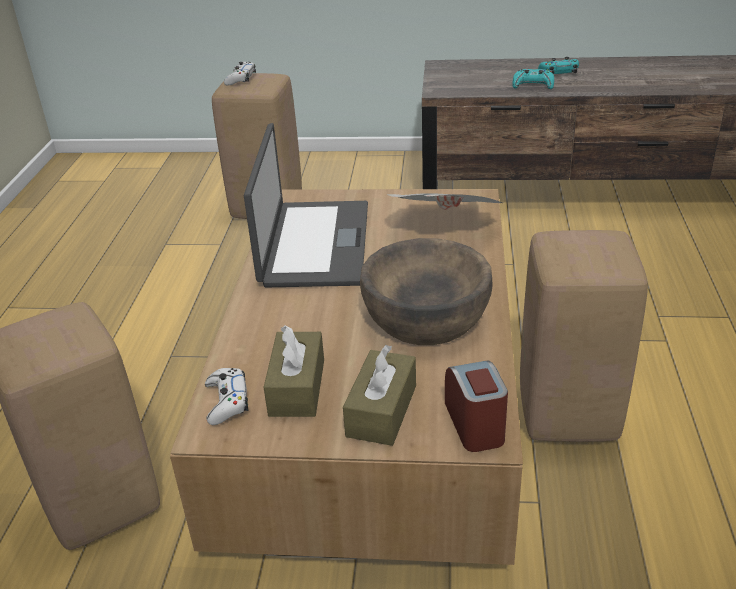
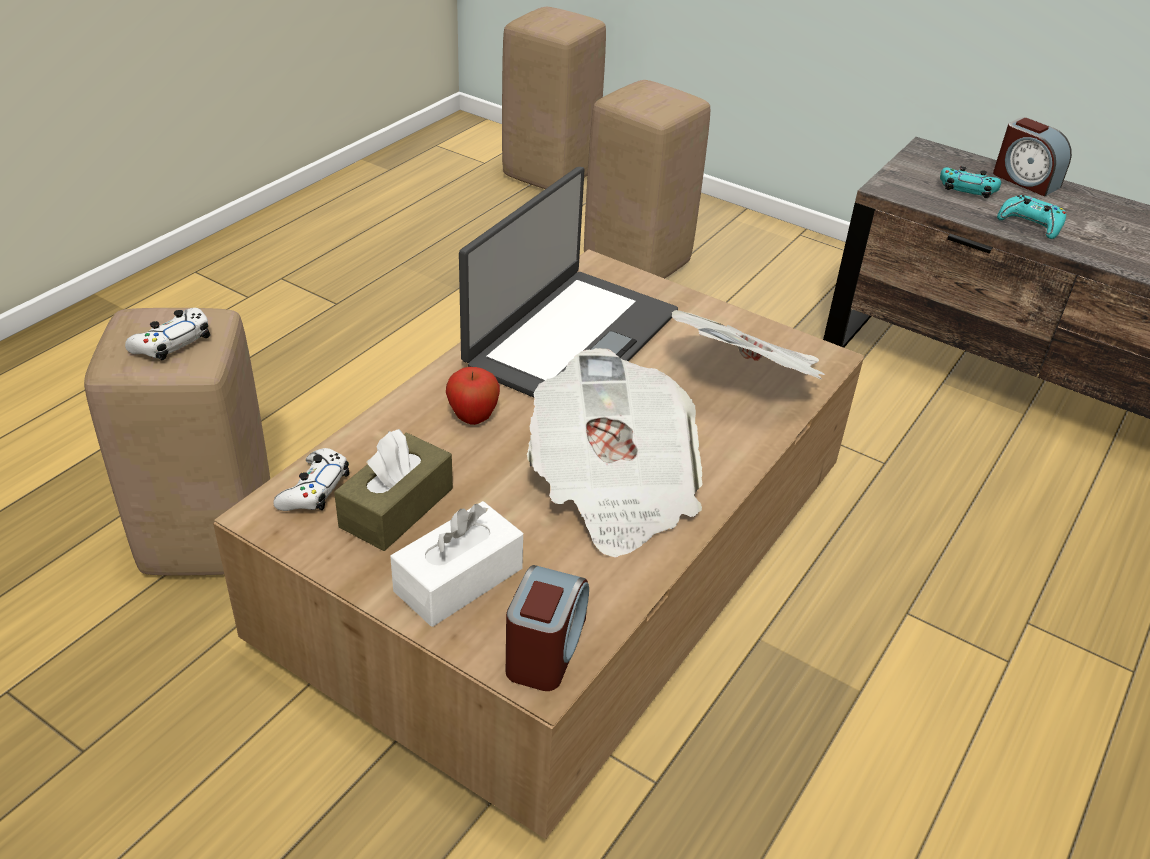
camera: 25 degrees right, 5 degrees up
(241, 79) = (644, 90): white game controller -> white game controller (172, 343)
(295, 314) = (473, 418): none -> apple
(381, 411) = (458, 580): brown tissue box -> white tissue box
(426, 317) = (613, 489): brown bowl -> newspaper
(507, 64) = (1025, 180): none -> alarm clock
(559, 72) = (1089, 217): turquoise game controller -> turquoise game controller (967, 189)
(565, 413) = (784, 690): beige stool -> beige stool (549, 174)

